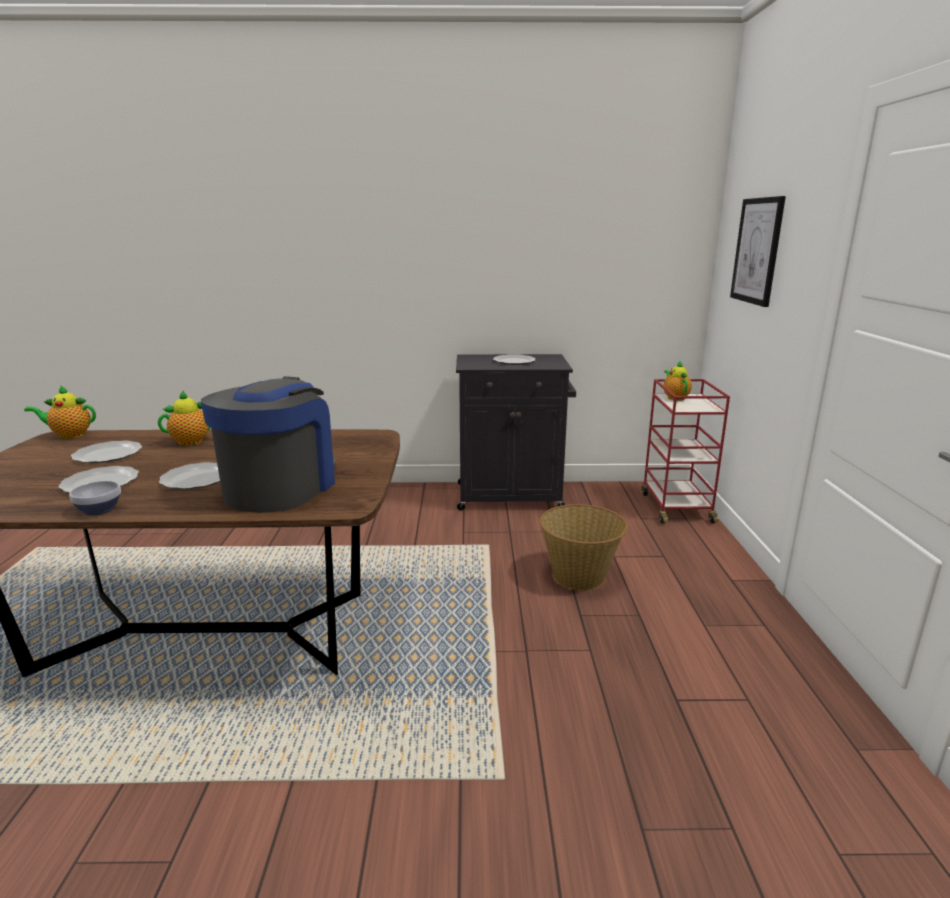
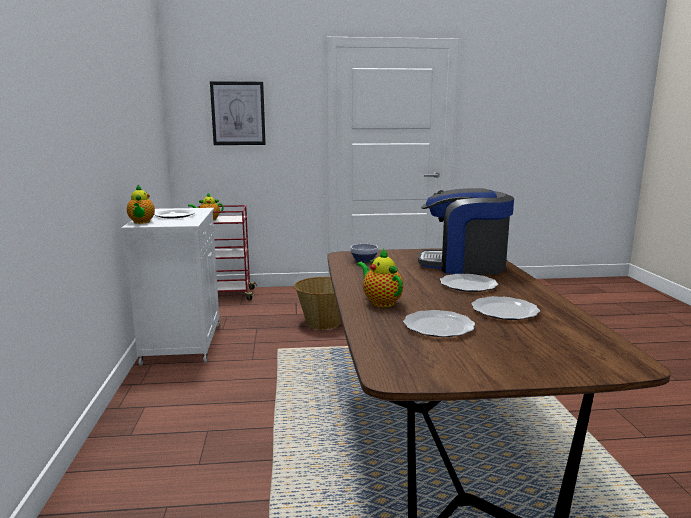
camera: 95 degrees left, 5 degrees down
(69, 435) = (383, 368): teapot -> teapot (141, 222)
(101, 510) = (546, 298): bowl -> bowl (363, 260)
(511, 496) = (183, 343): black cabinet -> white cabinet

